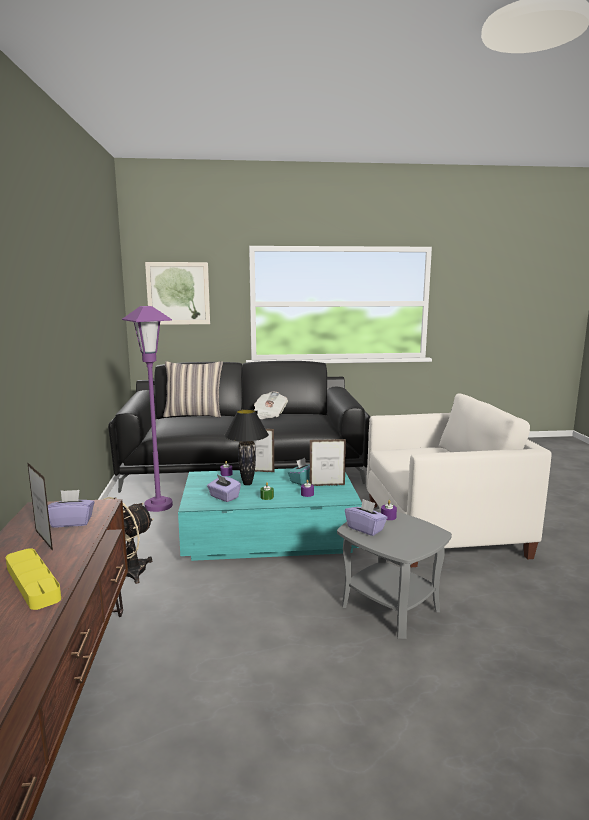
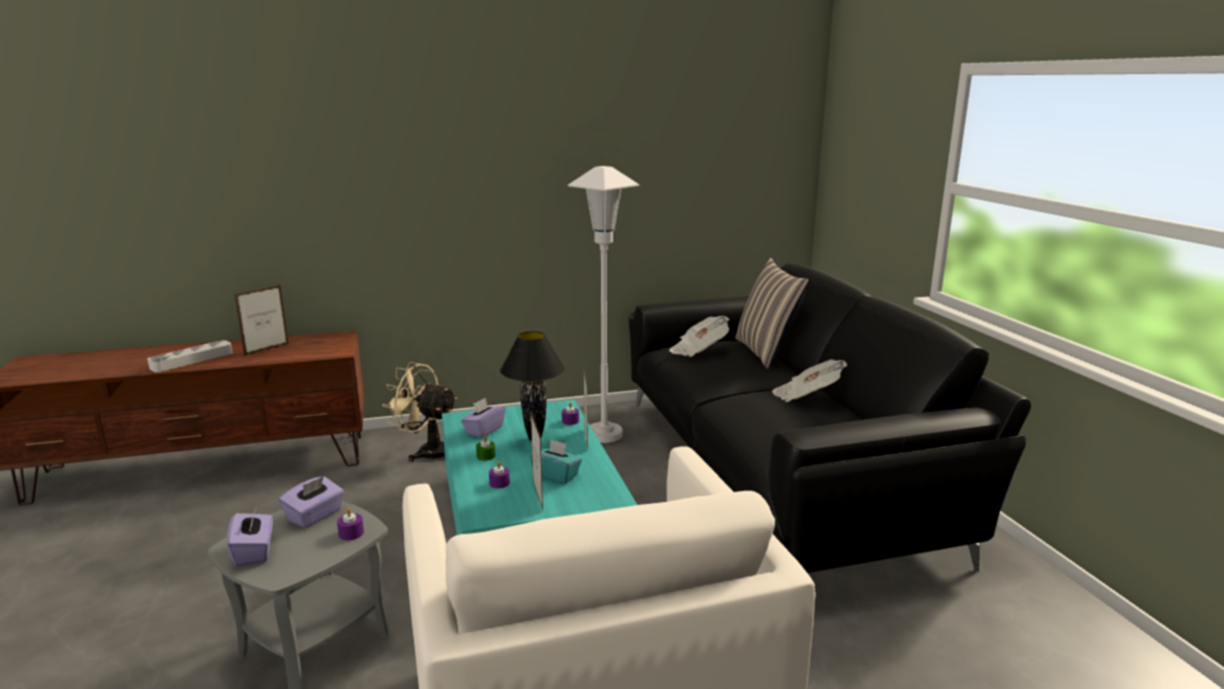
camera: 80 degrees right, 5 degrees up
(33, 582) = (192, 360): yellow tray -> grey tray
(72, 522) = (301, 350): purple tissue box -> purple tissue box (254, 552)
(158, 506) = (604, 435): purple floor lamp -> white floor lamp
(178, 293) = (866, 152): picture -> none
(178, 425) = (698, 351): none -> newspaper

